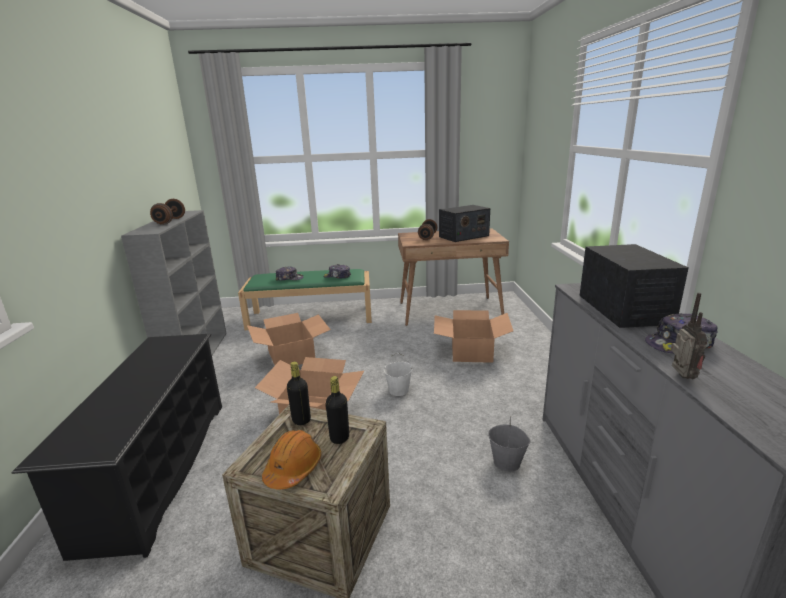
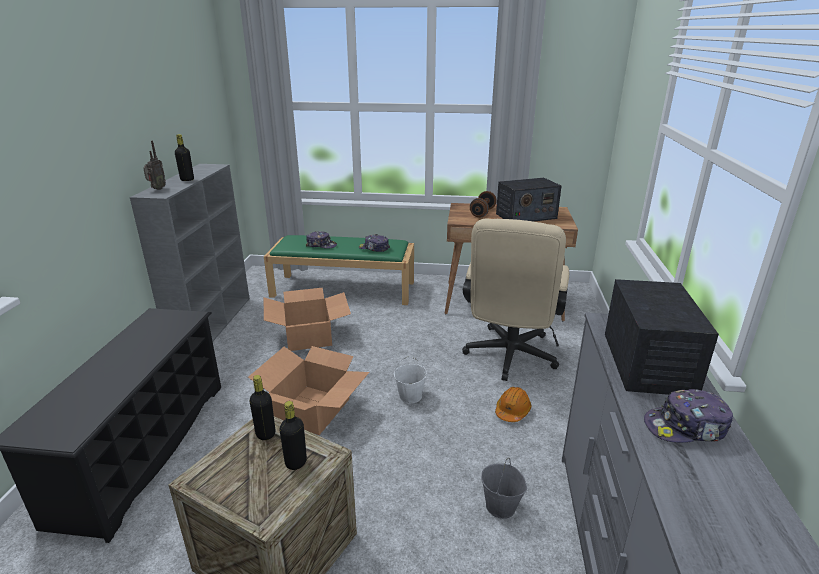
camera: 10 degrees right, 5 degrees up
(170, 221) = (187, 180): brown dumbbell -> black bottle
(293, 468) = (237, 491): orange hard hat -> orange hard hat (512, 411)
(471, 351) = (509, 358): cardboard box -> beige office chair
(681, 377) = (657, 477): radio -> radio (157, 189)

